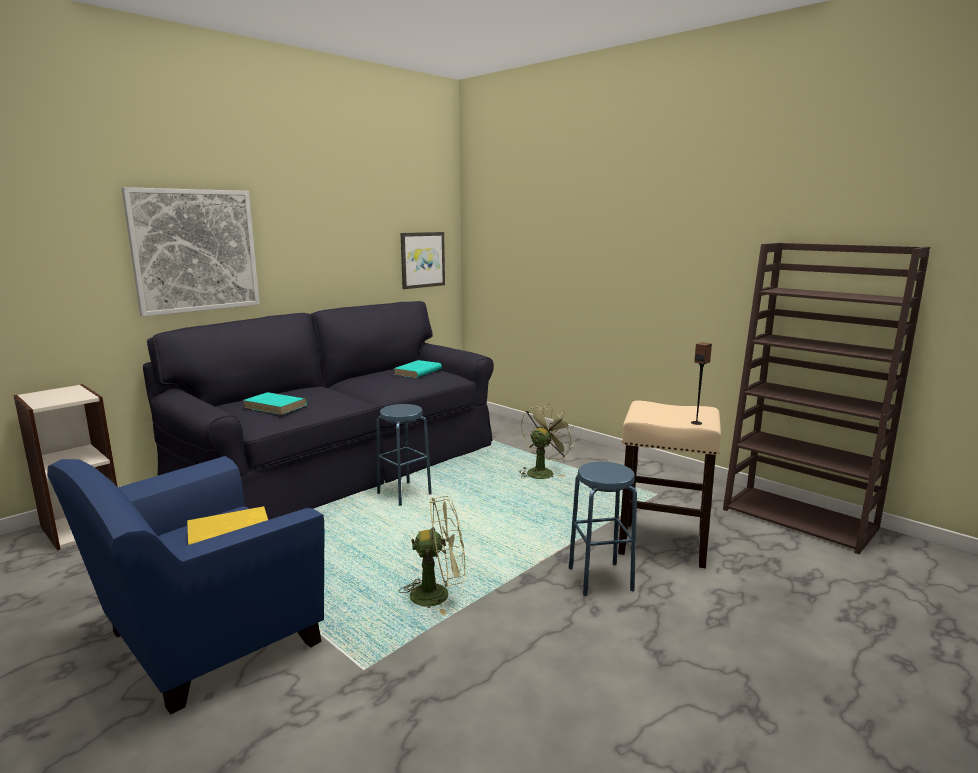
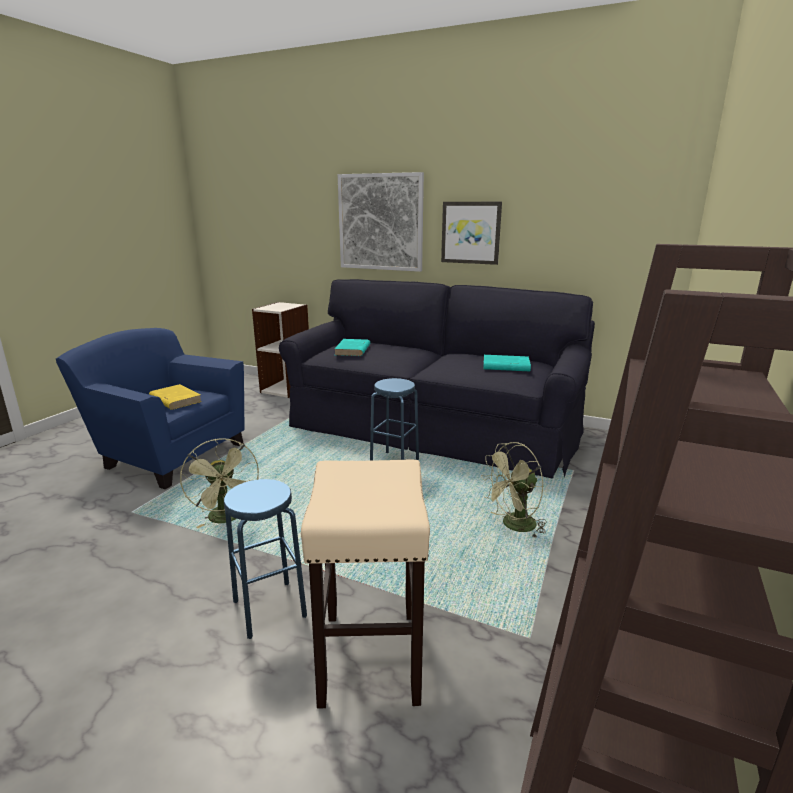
camera: 70 degrees right, 5 degrees up
(422, 259) = (621, 248): picture -> picture (471, 232)
(542, 472) = (513, 526): green fan -> green fan turned 135 degrees clockwise
(696, 423) = (322, 506): speaker -> none

